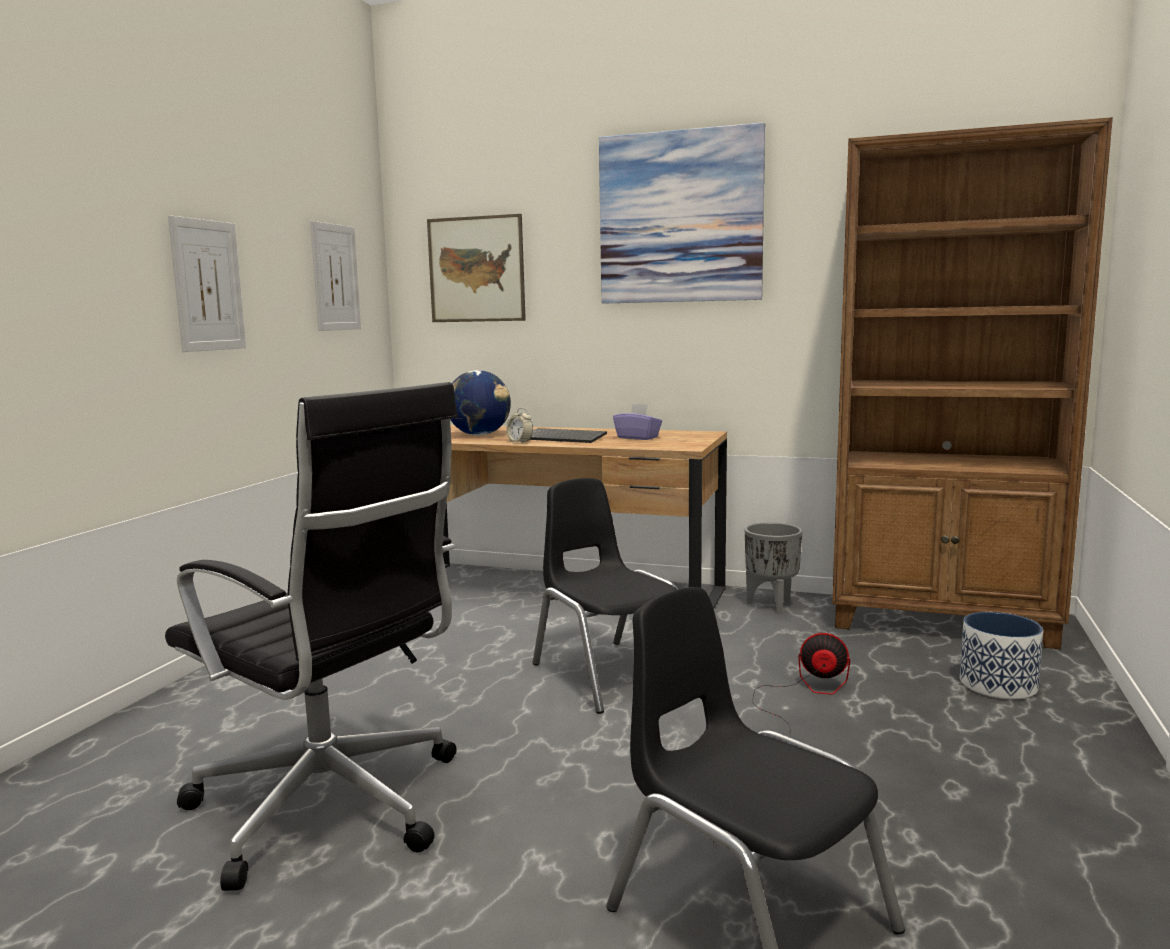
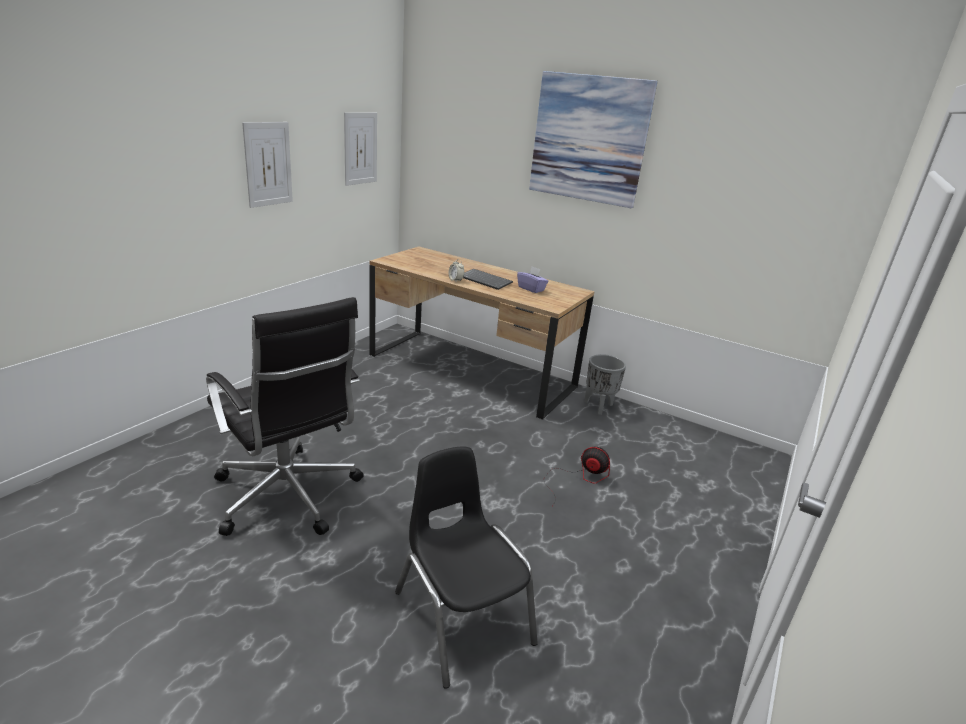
camera: 10 degrees right, 15 degrees up
(476, 269) = (455, 149): picture -> none
(480, 435) = (437, 266): globe -> none
(610, 674) = (473, 439): black chair -> none
(942, 622) = (699, 443): brown bookcase -> none
(997, 685) = (700, 499): planter -> none

